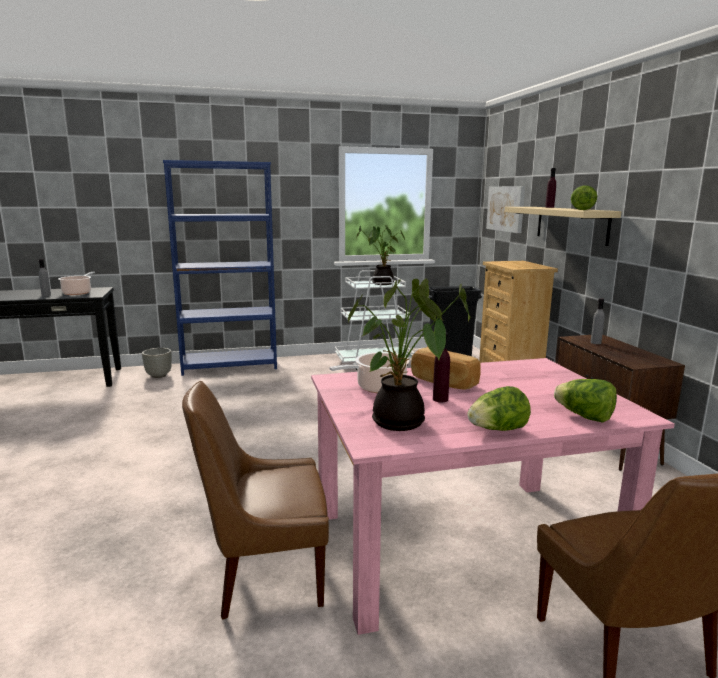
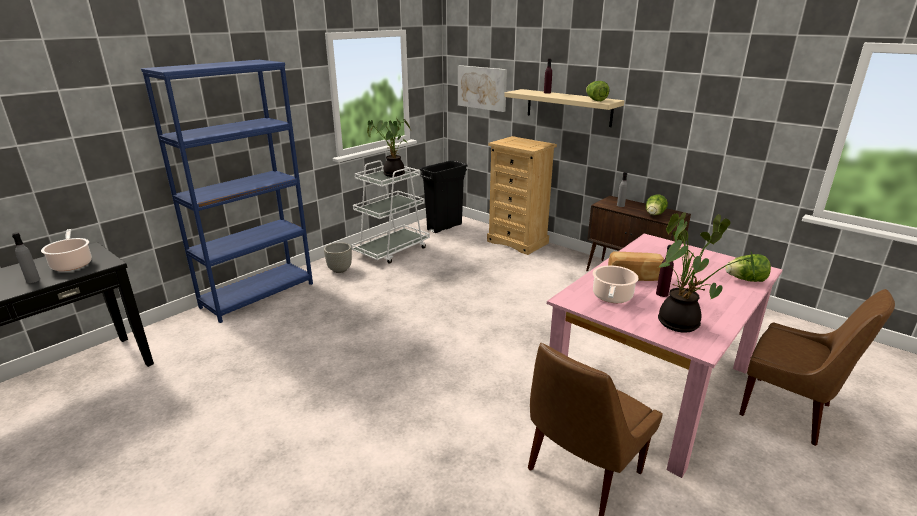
camera: 35 degrees left, 10 degrees up
(159, 376) = (193, 331): grey planter -> grey planter (340, 270)
(497, 430) = (731, 308): lettuce -> lettuce (654, 215)

